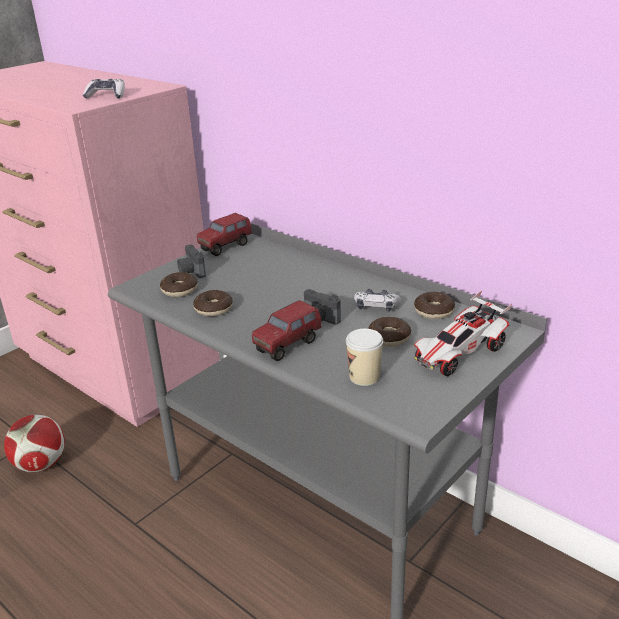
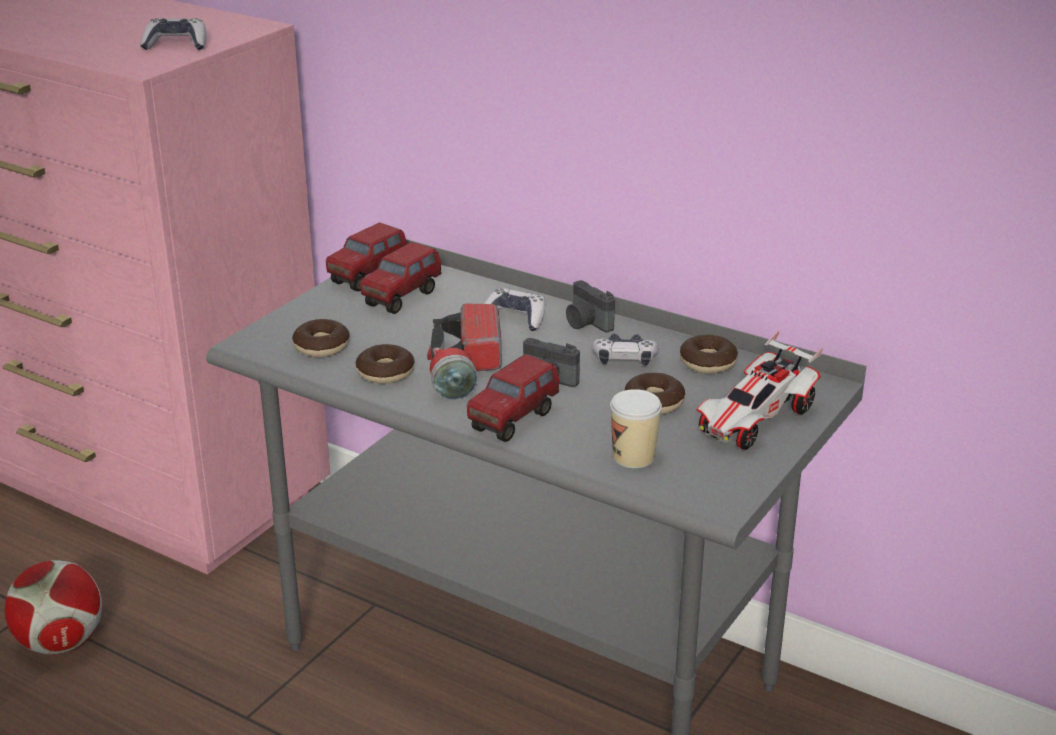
camera: 10 degrees left, 0 degrees up
(191, 272) = (328, 318): camera -> camera (586, 323)
(242, 261) = (402, 298): none -> toy truck
(266, 308) = (464, 369): none -> flashlight
(310, 276) = (514, 319): none -> game controller

